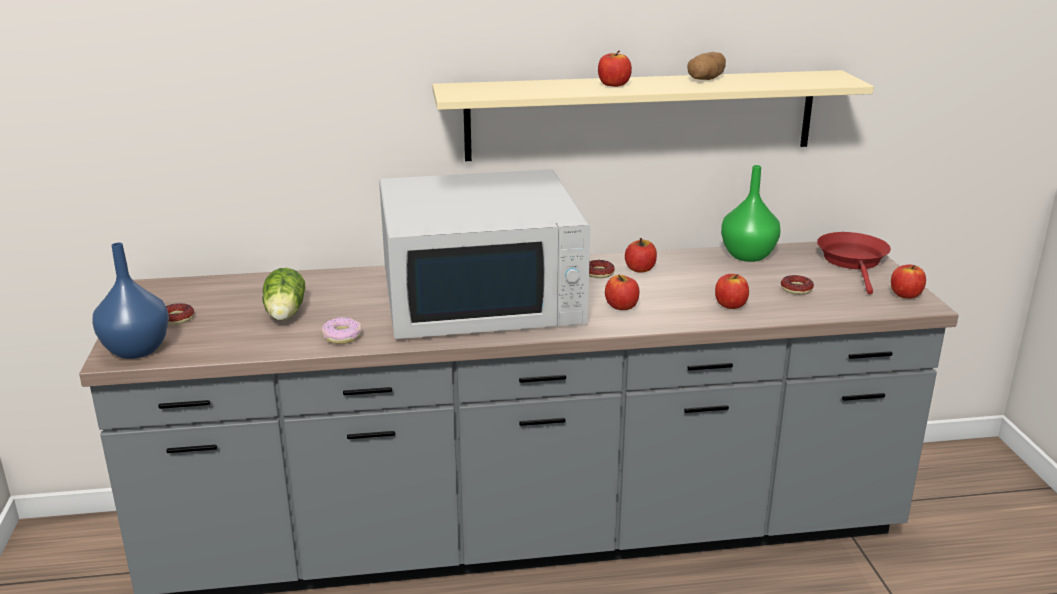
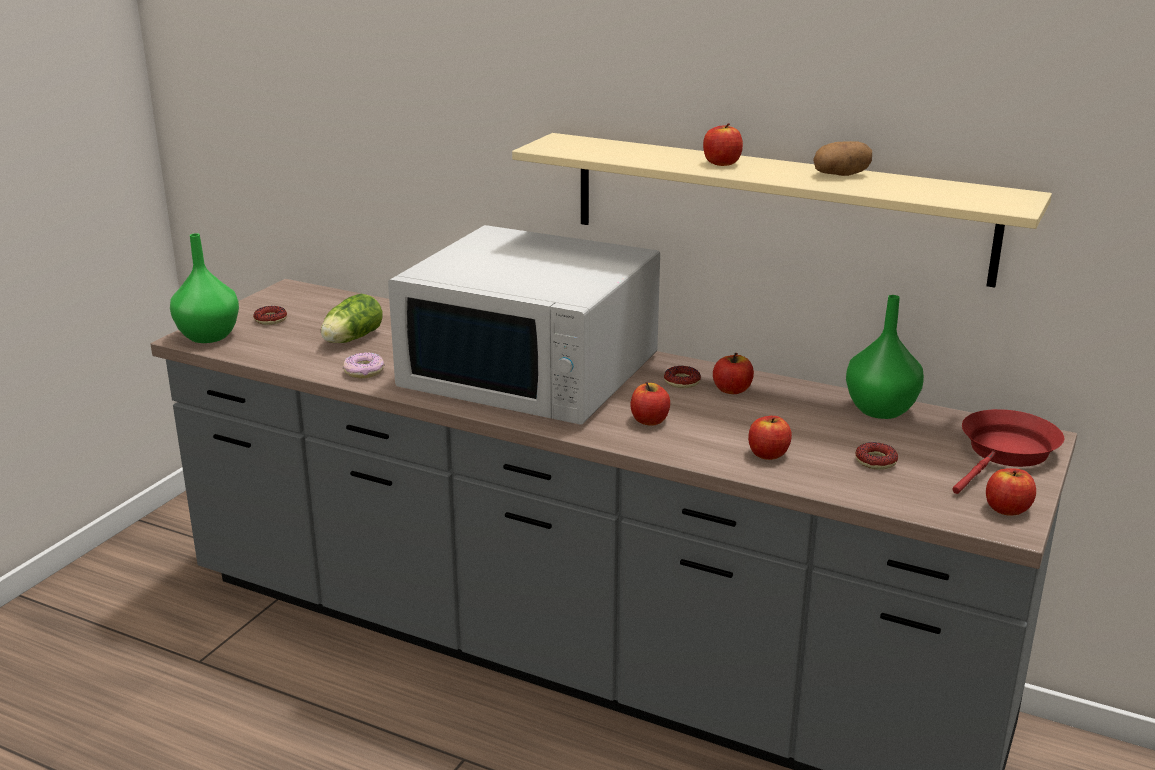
camera: 35 degrees right, 0 degrees up
(137, 350) = (208, 337): blue vase -> green vase

